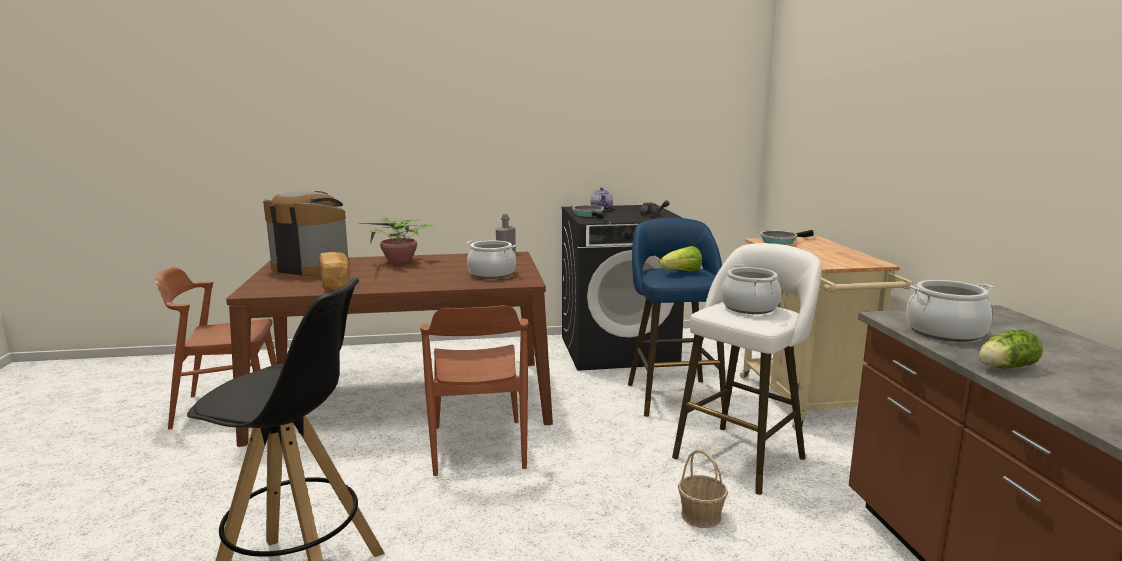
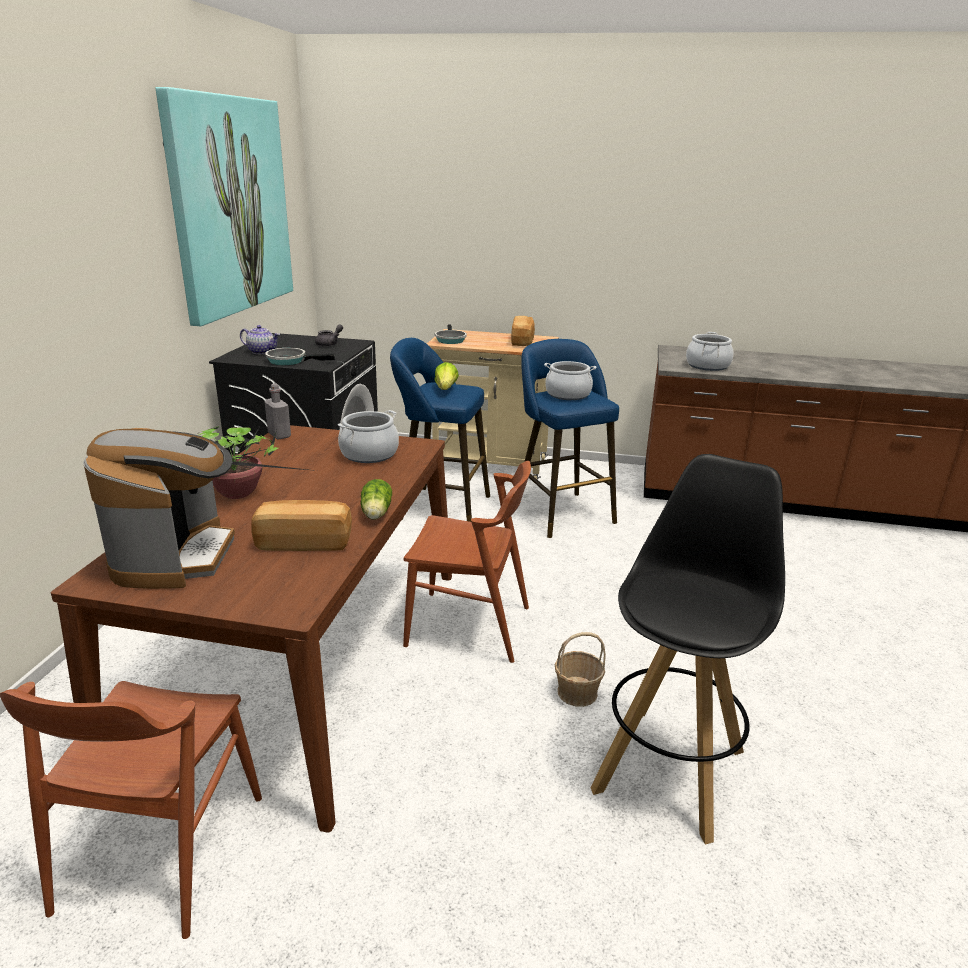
camera: 70 degrees left, 10 degrees up
(311, 267) = (176, 556): coffee machine -> coffee machine turned 135 degrees clockwise
(627, 97) = (229, 206): none -> picture
(701, 516) = (634, 551): basket -> basket (577, 692)
(742, 455) = (560, 512): white stool -> blue stool
(839, 258) = (523, 341): none -> bread
(1003, 367) = (767, 372): lettuce -> lettuce (376, 514)

